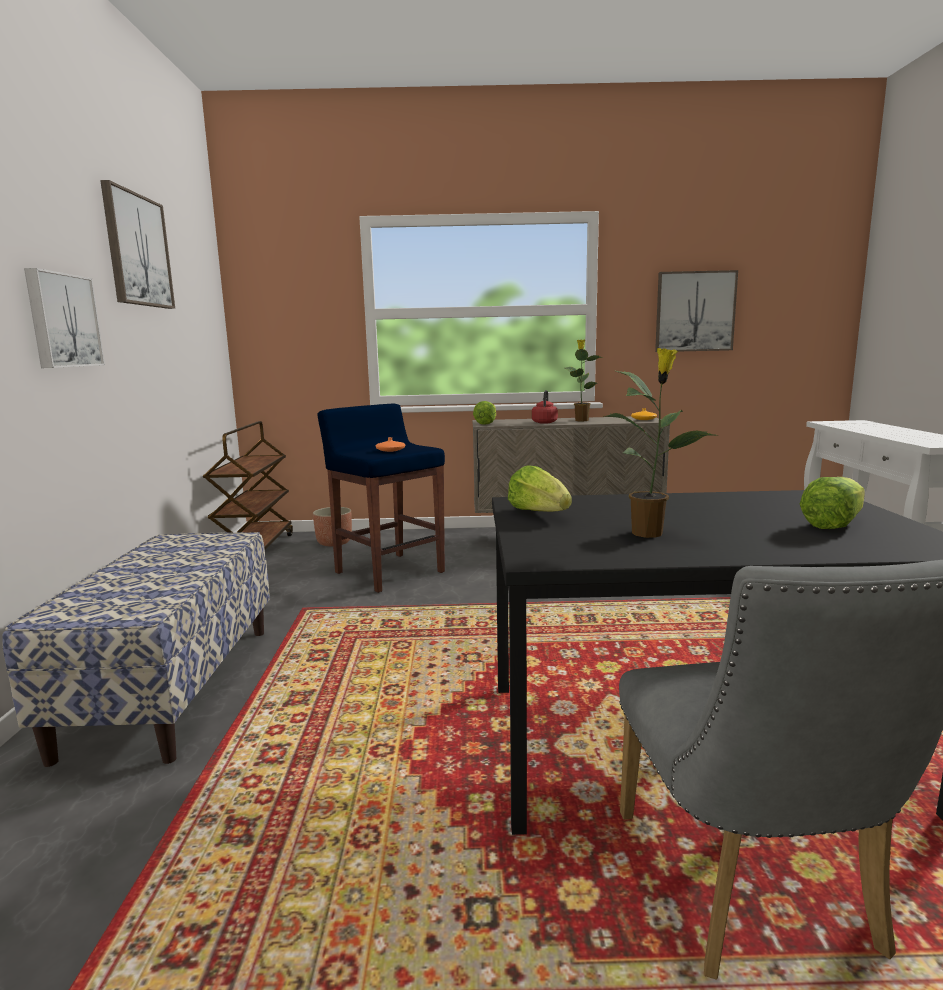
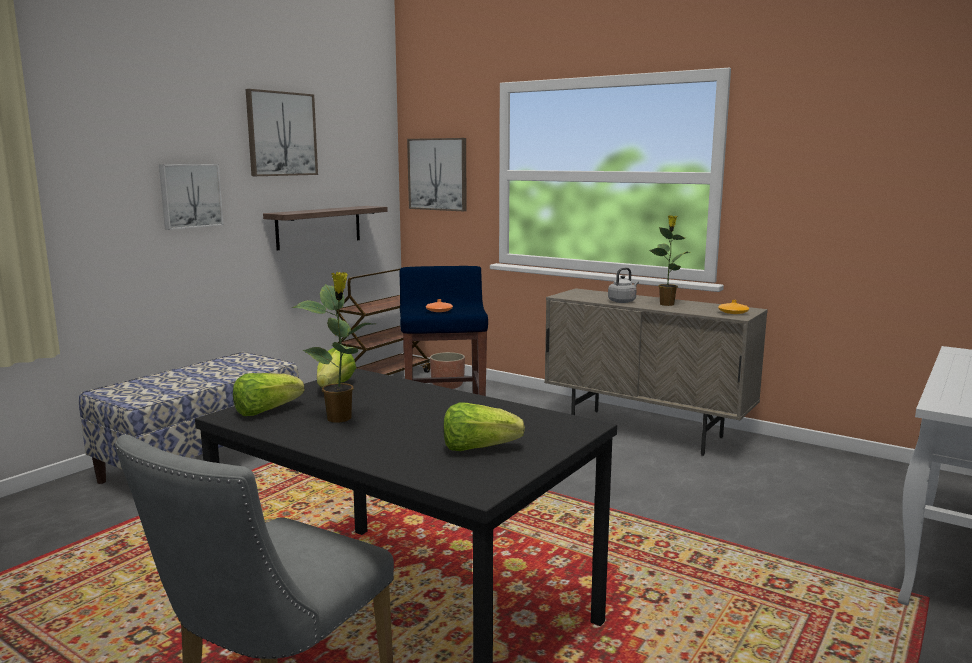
camera: 35 degrees right, 0 degrees up
(178, 375) = (319, 227): none -> shelf
(486, 423) = (569, 294): lettuce -> lettuce (266, 411)
(544, 422) = (623, 301): red kettle -> grey kettle
(695, 311) = (846, 186): picture -> picture (438, 174)

